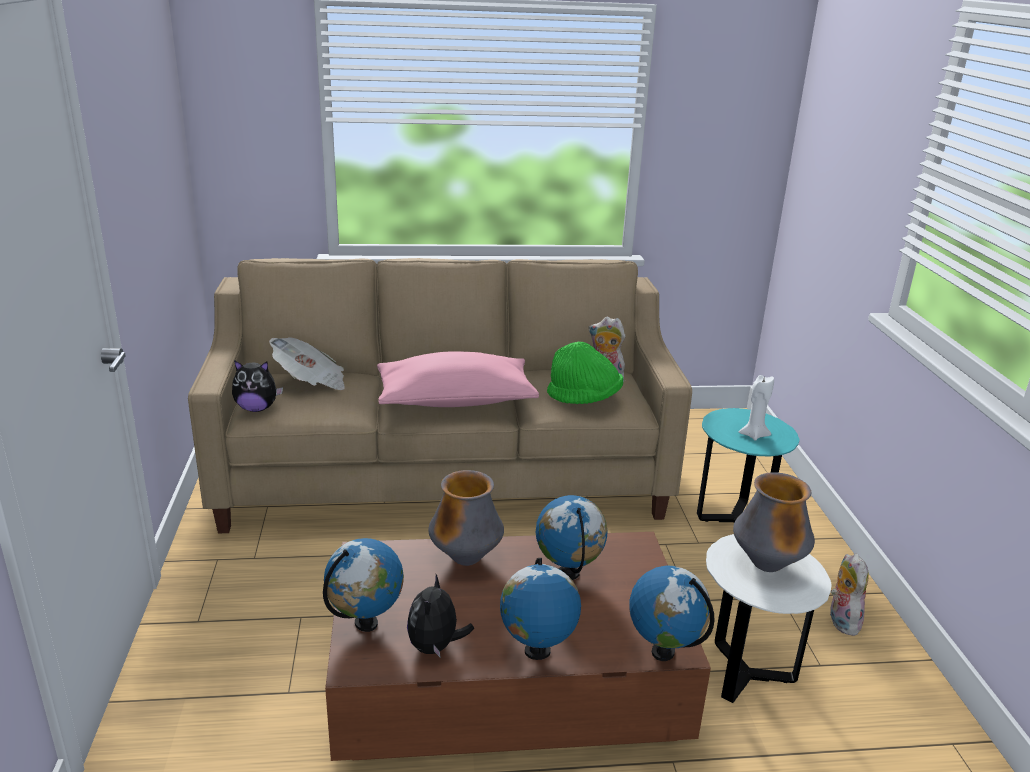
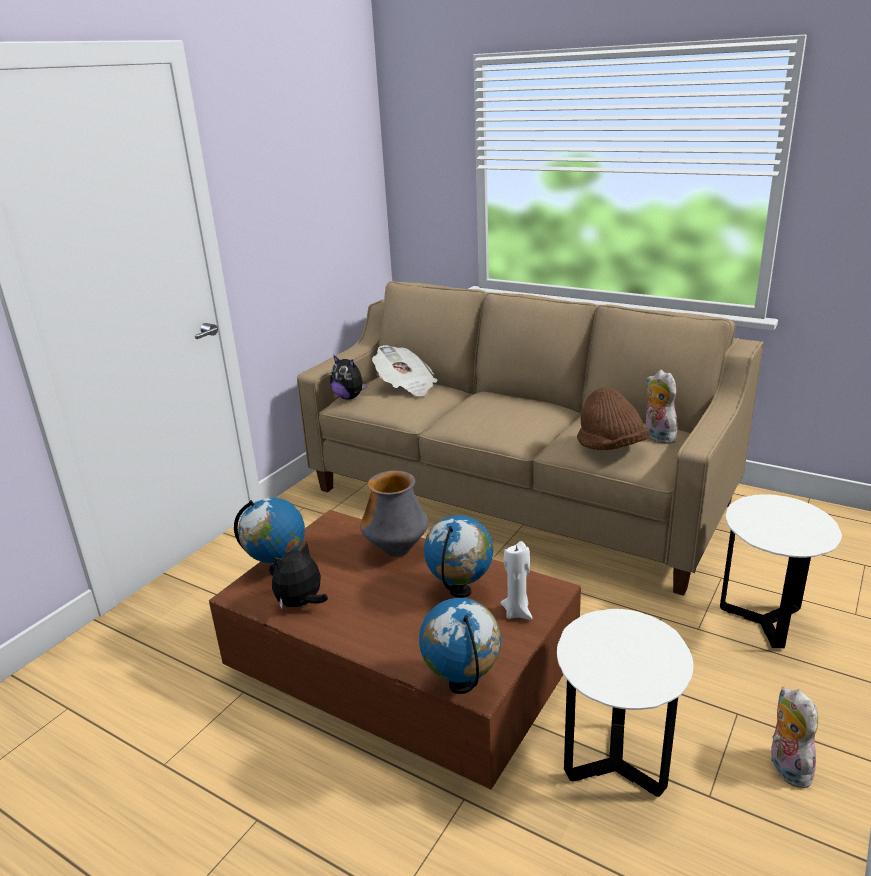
camera: 40 degrees right, 0 degrees up
(455, 401) = (496, 423): pink pillow -> none
(537, 651) = (364, 638): globe -> none
(584, 399) = (610, 447): green hat -> brown hat
(734, 519) = (764, 622): turquoise side table -> white side table
(753, 435) = (779, 528): white candle -> white candle (517, 612)
(767, 565) = (629, 649): vase -> none
(840, 620) = (785, 766): plush toy -> plush toy turned 45 degrees counterclockwise

